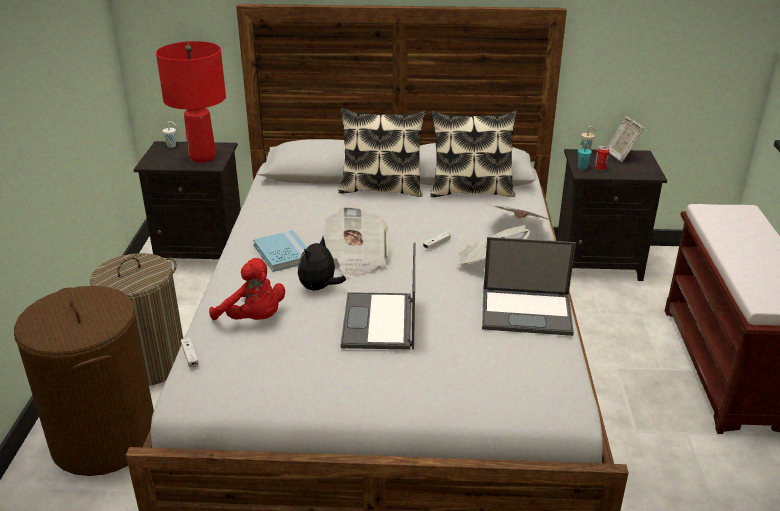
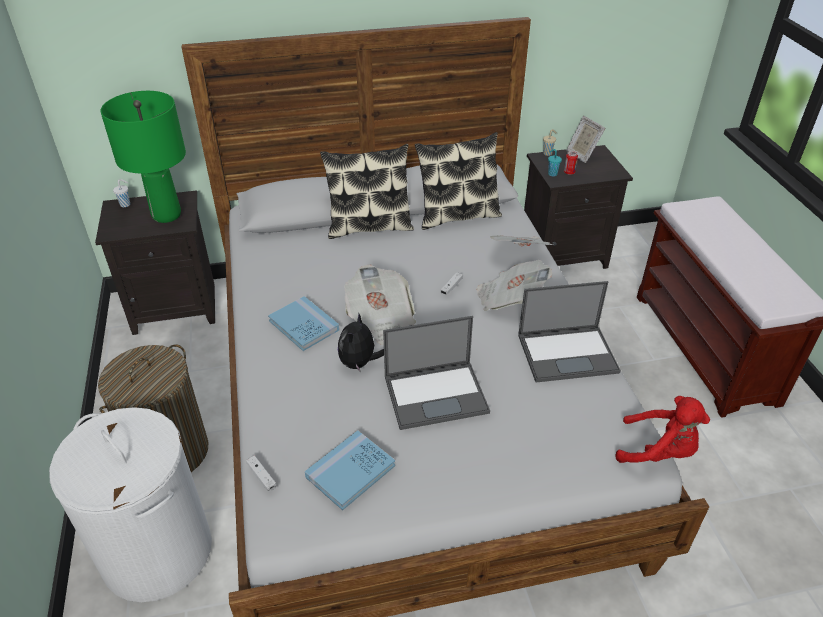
camera: 15 degrees left, 10 degrees up
(105, 439) = (158, 552): brown laundry basket -> white laundry basket
(203, 157) = (167, 215): red table lamp -> green table lamp
(253, 319) = (308, 415): red plush toy -> red plush toy (658, 451)
(269, 365) = (350, 471): none -> blue book
(379, 322) = (437, 394): laptop -> laptop turned 90 degrees counterclockwise

